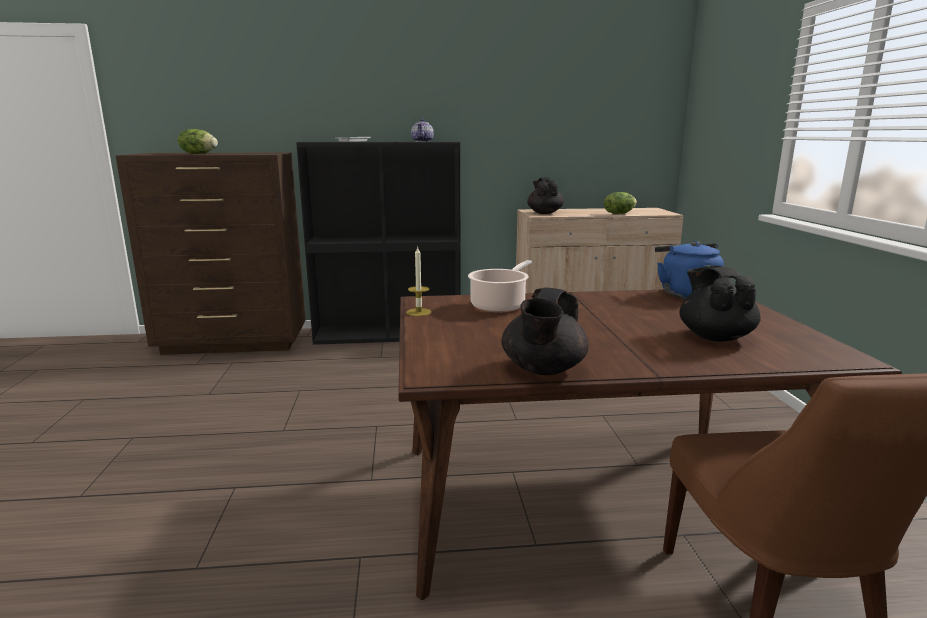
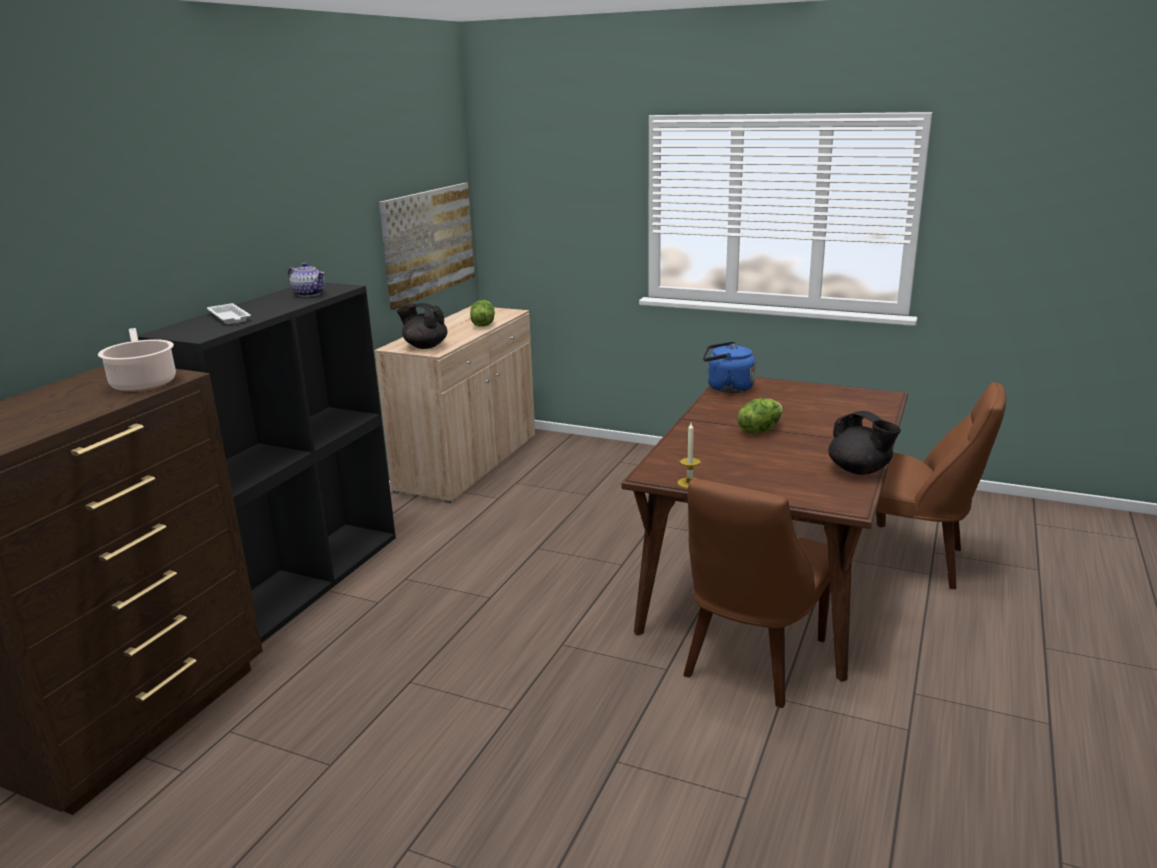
camera: 60 degrees left, 5 degrees up
(199, 154) = (66, 414): lettuce -> lettuce (759, 430)
(415, 523) = (751, 661): none -> brown chair
(499, 305) = (698, 450): cooking pot -> cooking pot (143, 382)
(608, 141) = (429, 242): none -> picture
(714, 336) = (829, 410): black teapot -> none

